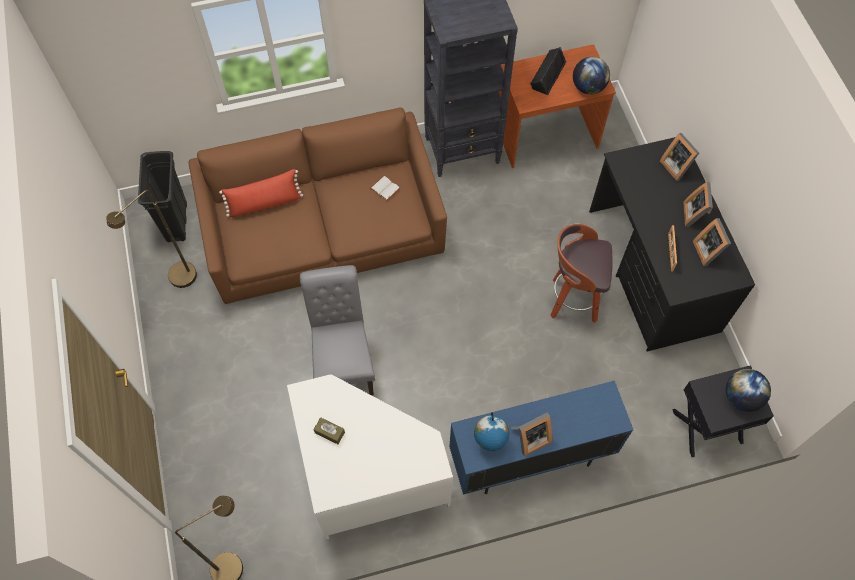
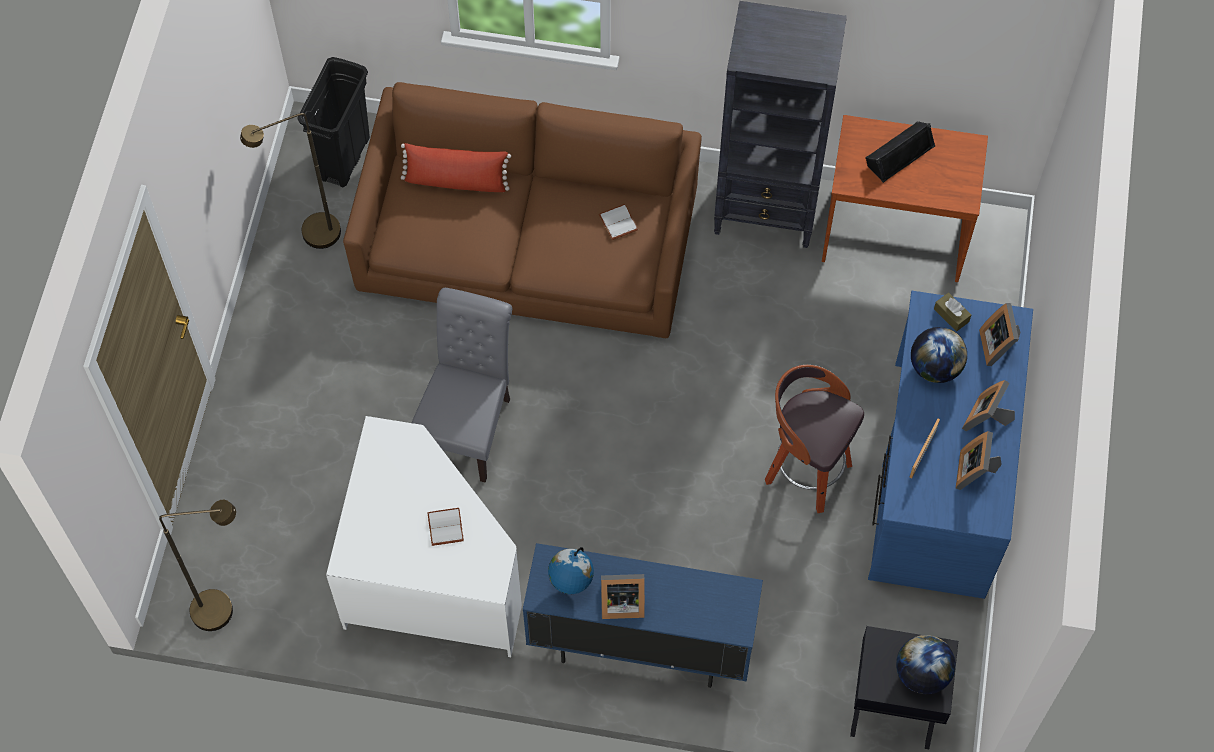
camera: 25 degrees right, 0 degrees up
(329, 432) = (388, 492): brown tissue box -> brown tissue box (951, 315)
(382, 440) = (444, 526): none -> white book
(588, 87) = (944, 193): globe -> globe (935, 367)
(652, 270) = (937, 478): black desk -> blue desk

